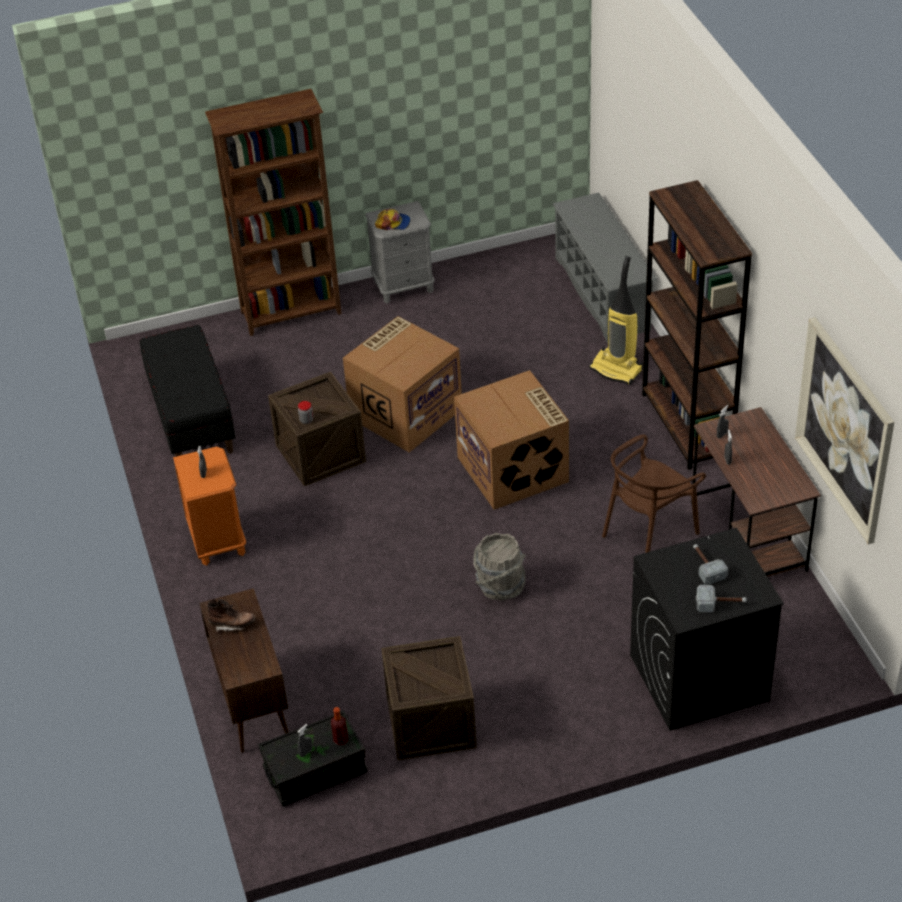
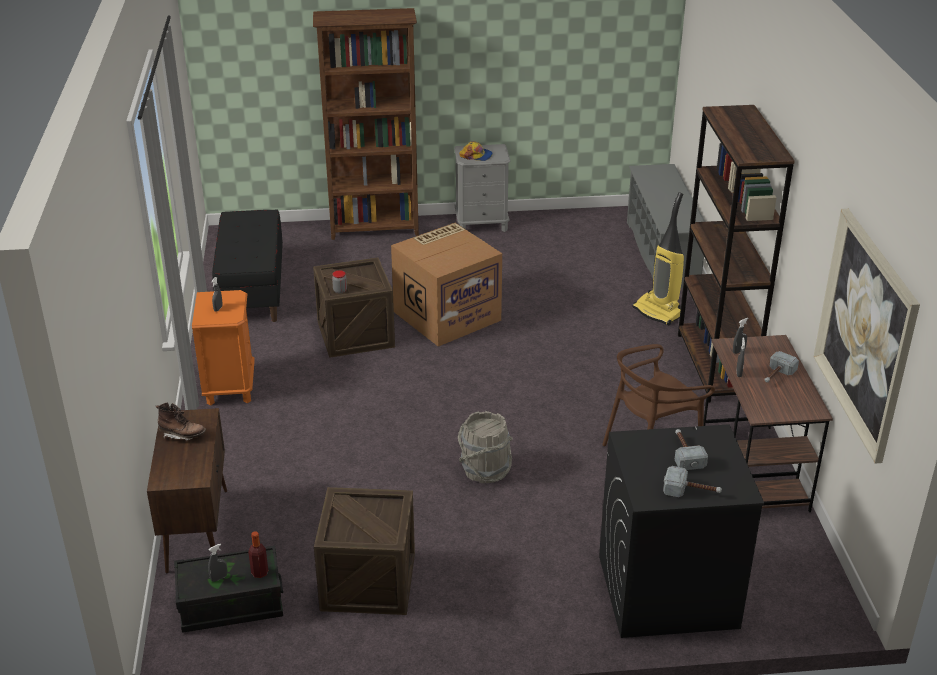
camera: 10 degrees right, 10 degrees down
(514, 470) = (533, 375): cardboard box -> none
(761, 456) = (776, 375): none -> hammer

